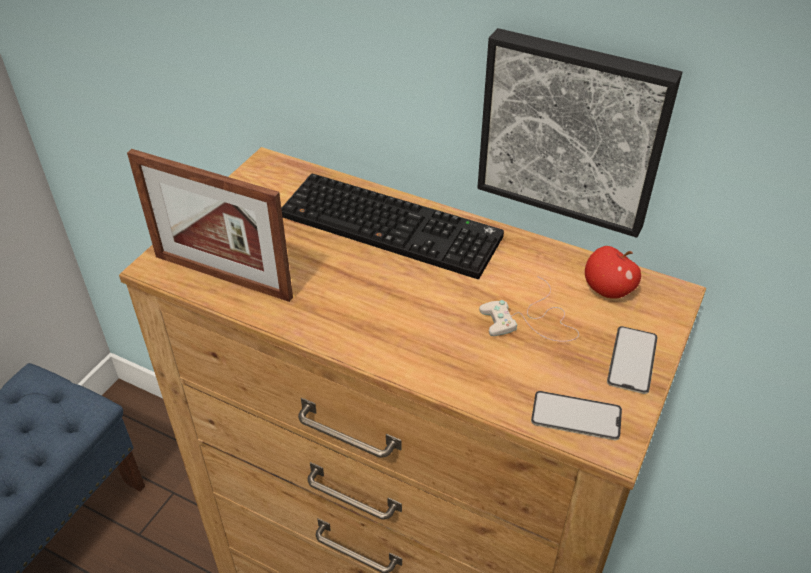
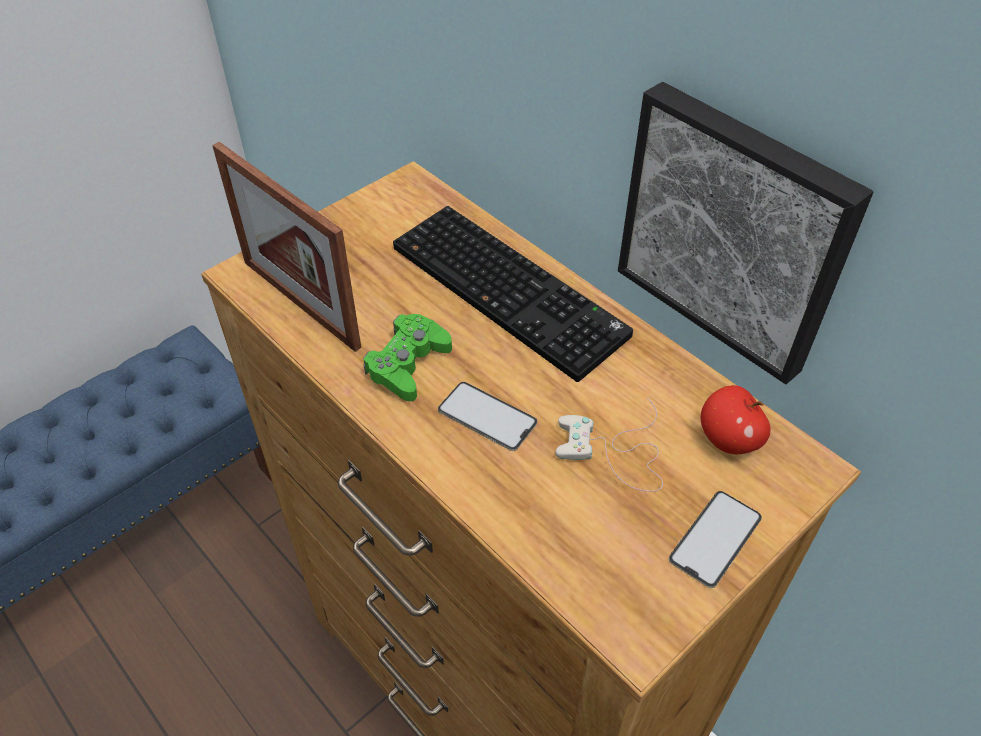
camera: 20 degrees right, 5 degrees up
(338, 300) = (408, 364): none -> green game controller
(576, 416) = (610, 588): phone -> phone (487, 416)

